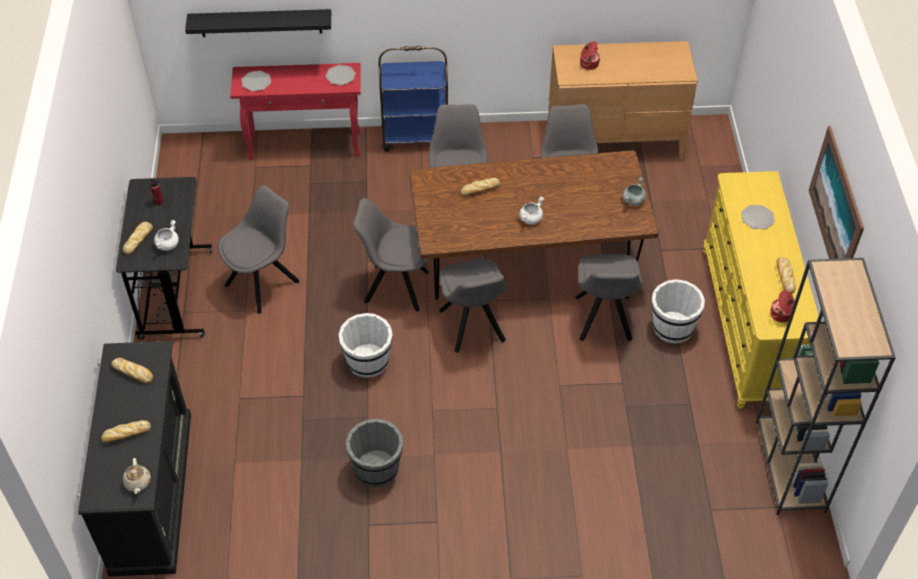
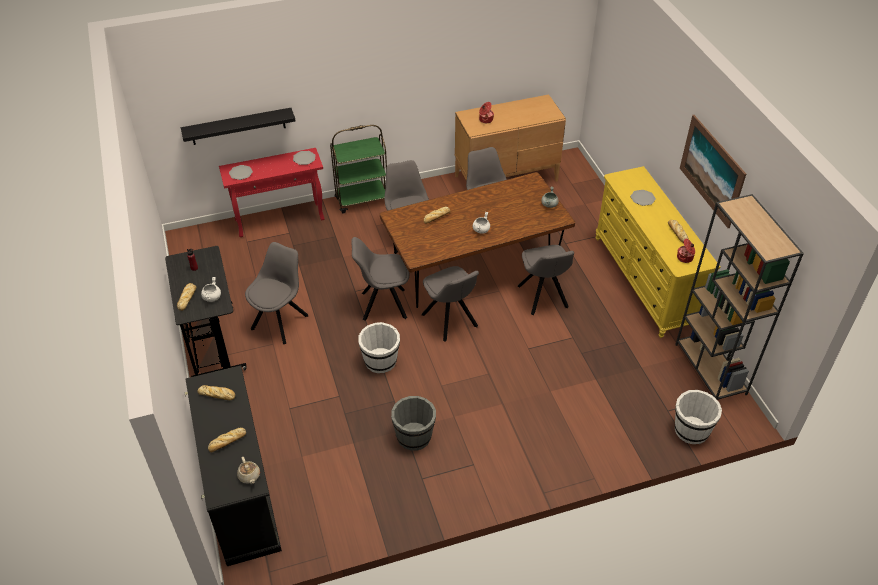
camera: 15 degrees left, 5 degrees down
(416, 138) = (362, 201): blue cart -> green cart
(672, 327) = (593, 293): white bucket -> white bucket (691, 430)

